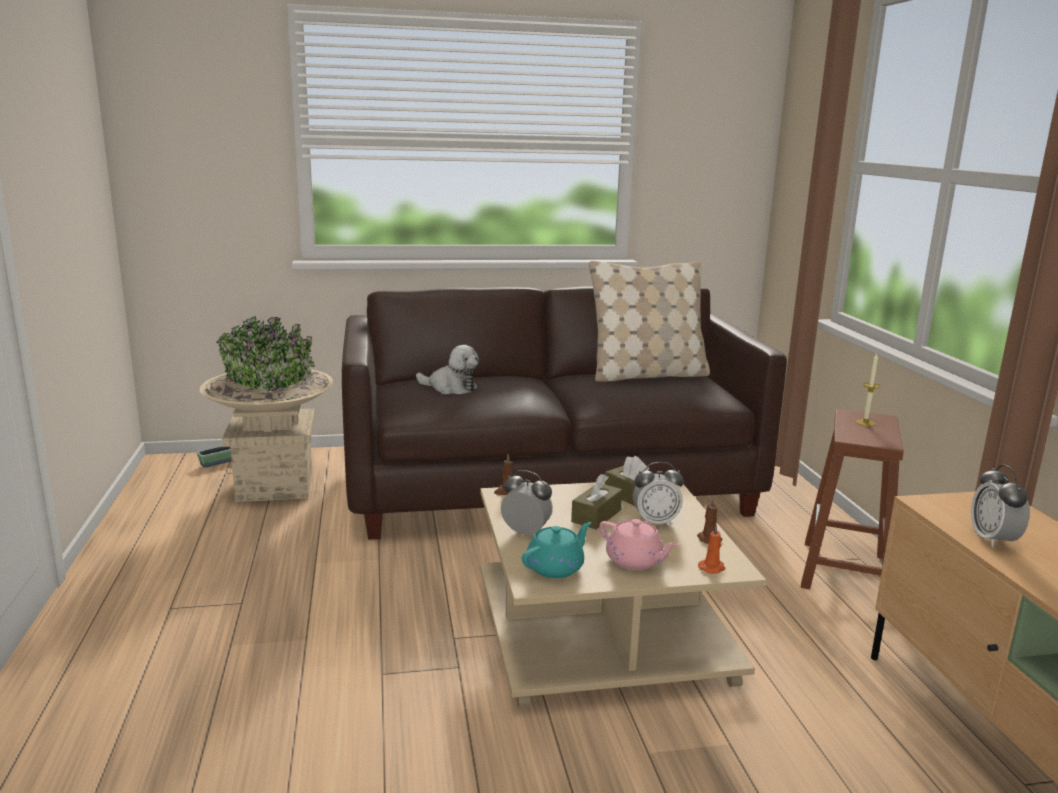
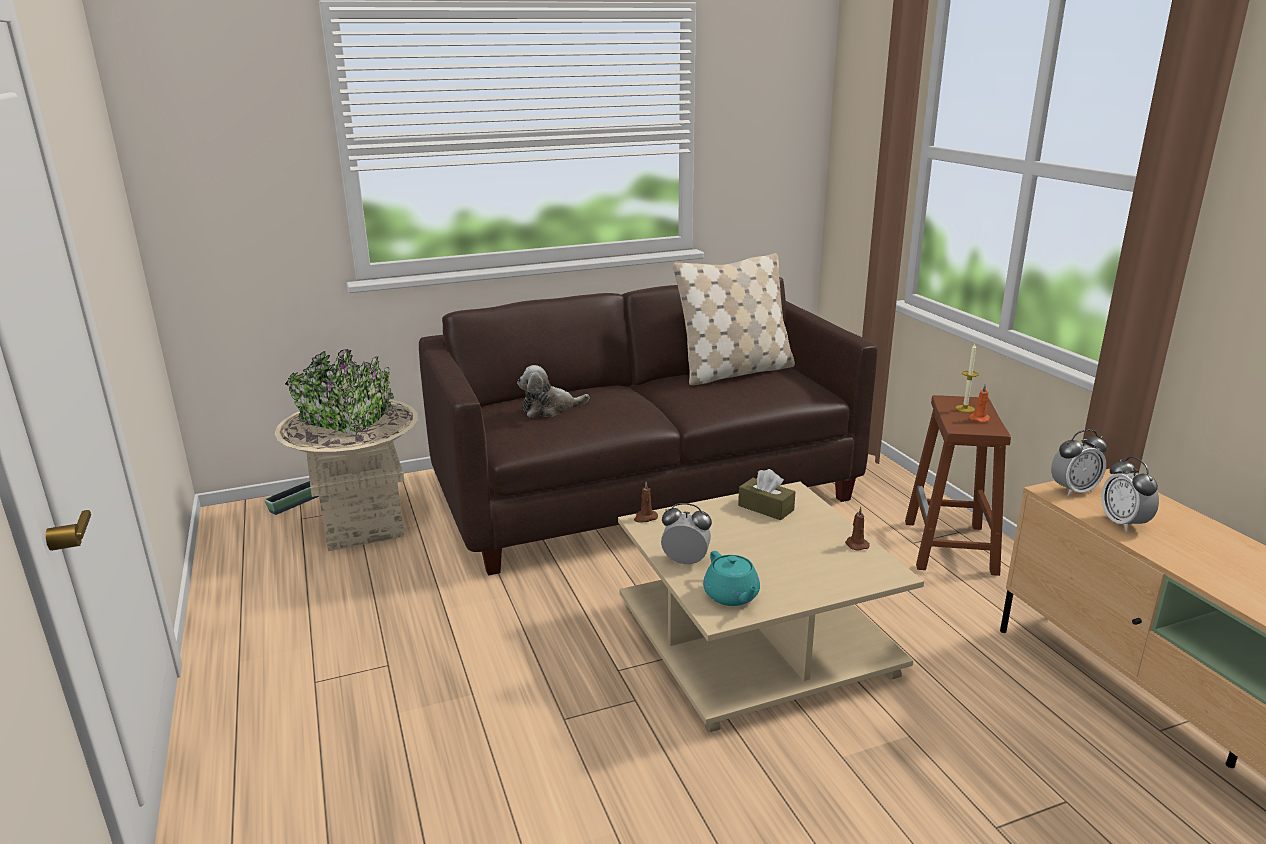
camera: 10 degrees left, 5 degrees up
(450, 388) = (550, 409): plush toy -> plush toy turned 150 degrees clockwise
(556, 568) = (732, 596): turquoise teapot -> turquoise teapot turned 120 degrees clockwise
(596, 516) = (743, 534): brown tissue box -> none
(635, 561) = (801, 578): pink teapot -> none
(655, 522) = (800, 533): alarm clock -> alarm clock (1073, 490)
(712, 568) = (872, 575): orange candle -> orange candle (980, 419)

